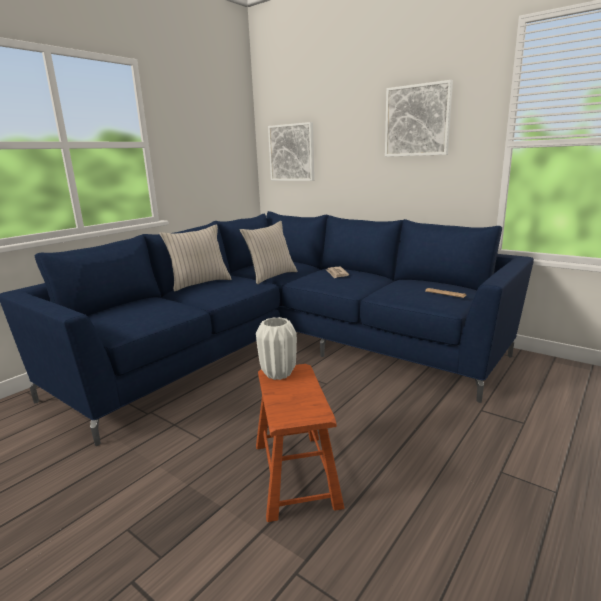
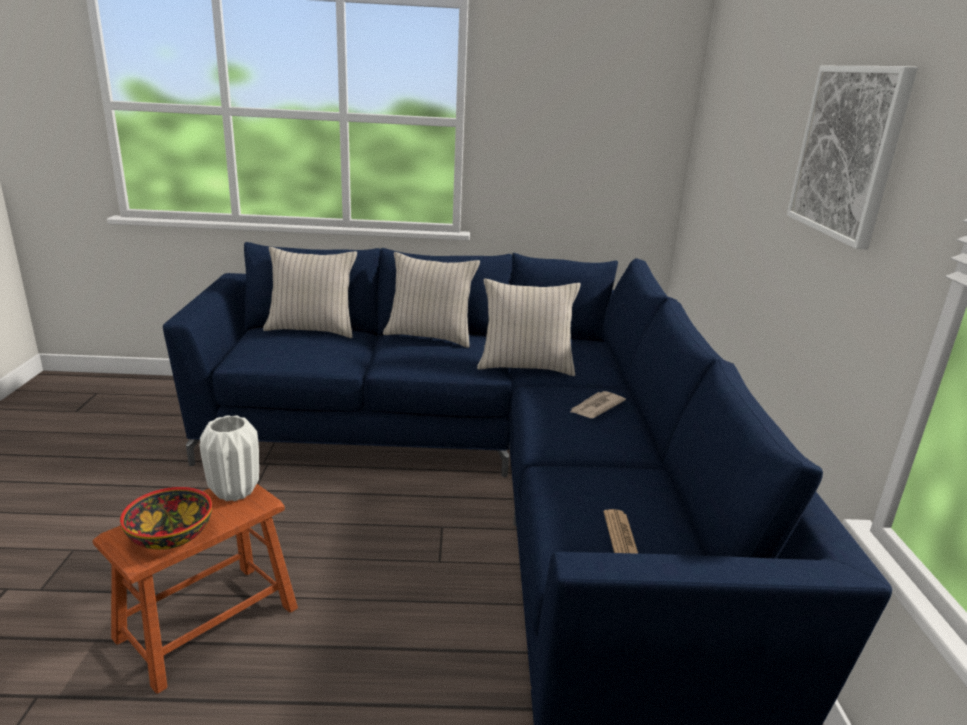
camera: 50 degrees right, 5 degrees up
(123, 305) = (312, 329): none -> beige pillow
(292, 152) = (714, 163): picture -> none
(305, 401) = (169, 536): none -> bowl

